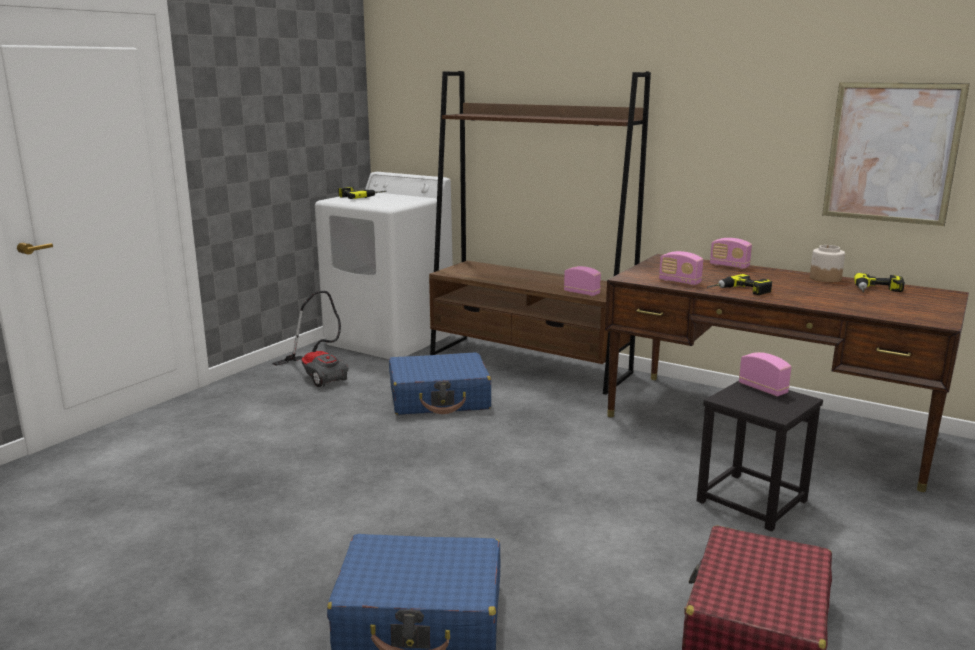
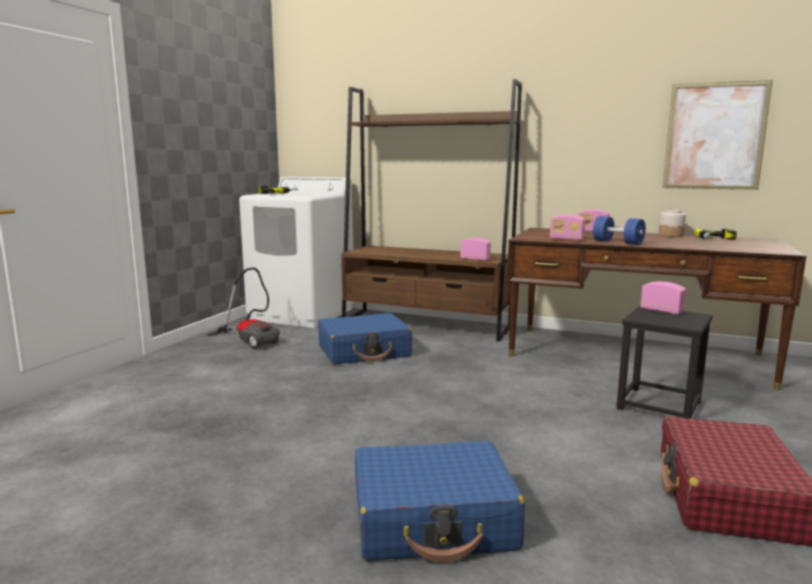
camera: 10 degrees left, 5 degrees down
(739, 291) = (617, 242): power drill -> blue dumbbell

